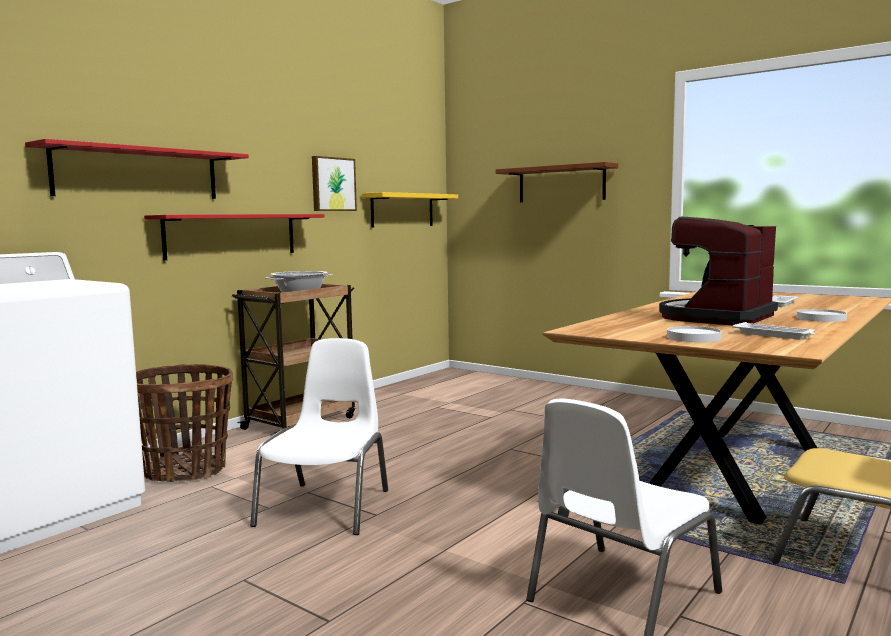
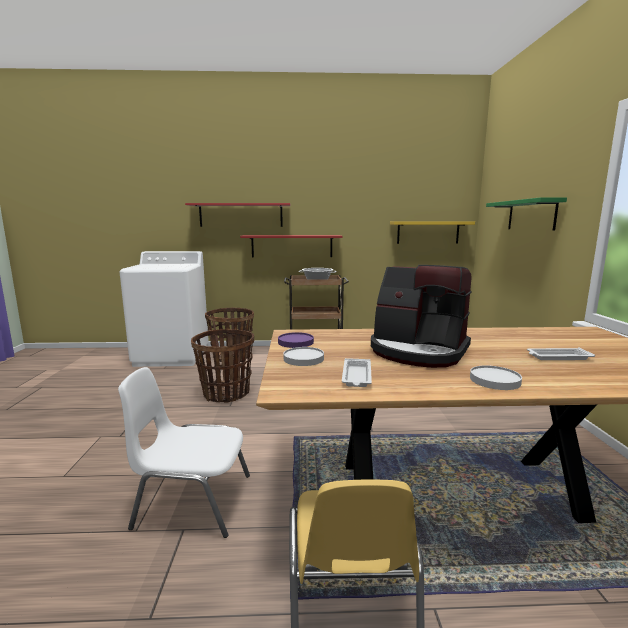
camera: 50 degrees right, 5 degrees up
(326, 507) = (226, 393): white chair -> basket
(332, 184) = (365, 216): picture -> none
(561, 184) = (531, 215): brown shelf -> green shelf
(621, 333) = (295, 342): none -> purple plate
(716, 317) = (418, 351): coffee machine -> coffee machine turned 150 degrees counterclockwise

